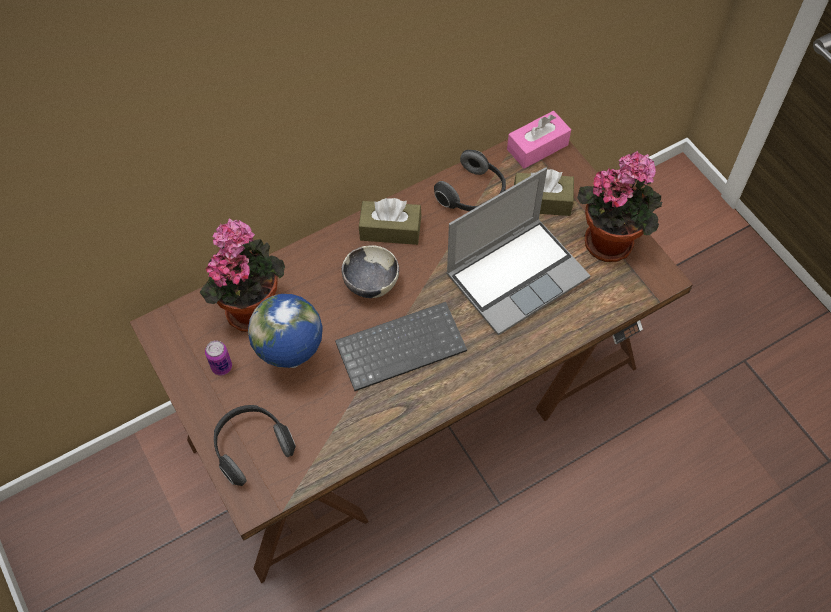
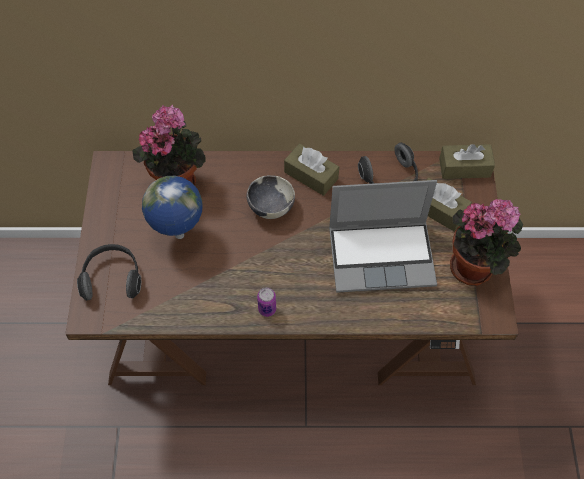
camera: 30 degrees right, 0 degrees up
(221, 367) = (130, 212): can -> can (267, 309)
(401, 345) = (262, 262): keyboard -> none
(537, 147) = (464, 167): pink tissue box -> brown tissue box

